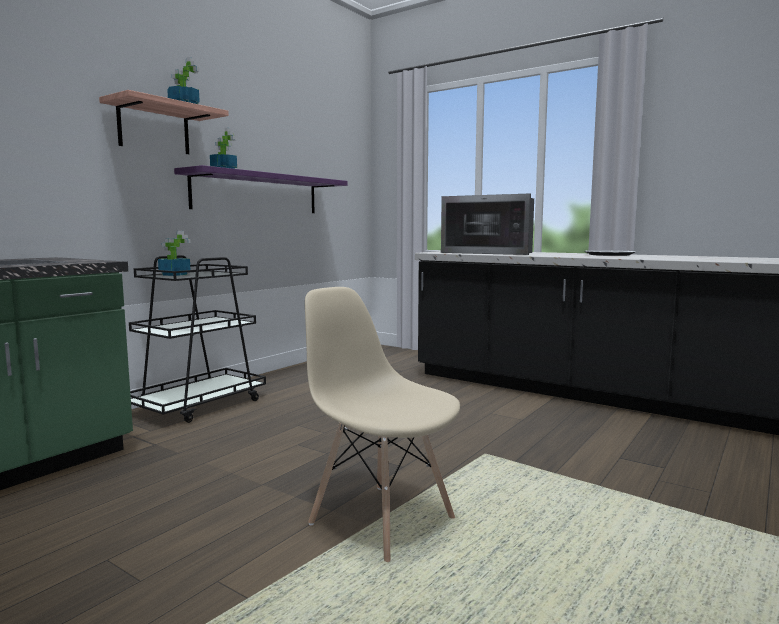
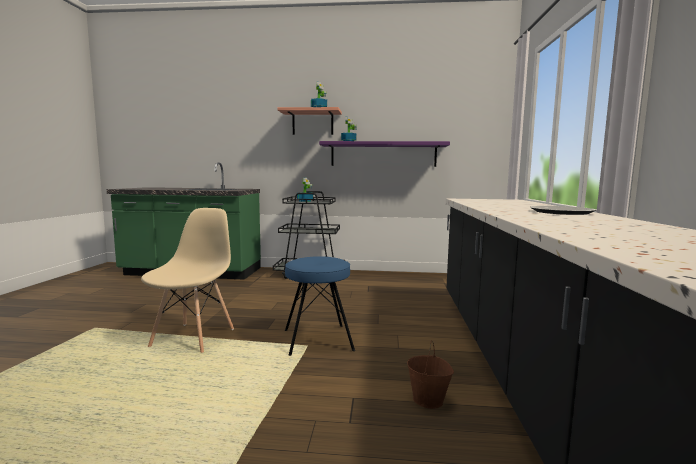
camera: 60 degrees right, 0 degrees up
(470, 446) = (317, 340): none -> blue stool
(491, 253) = (491, 202): microwave -> none
(633, 433) = (428, 400): none -> brown bucket

